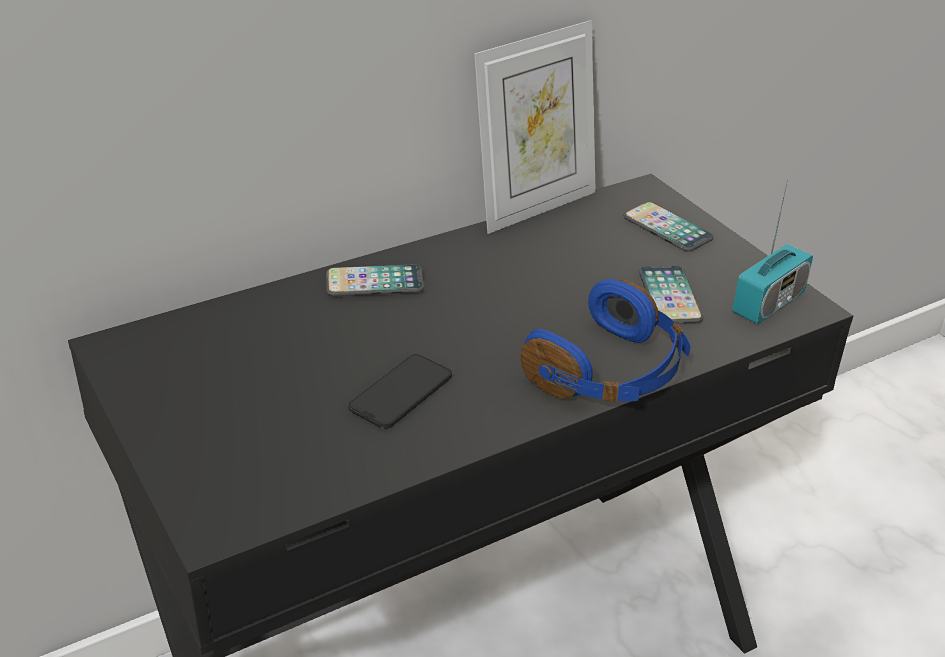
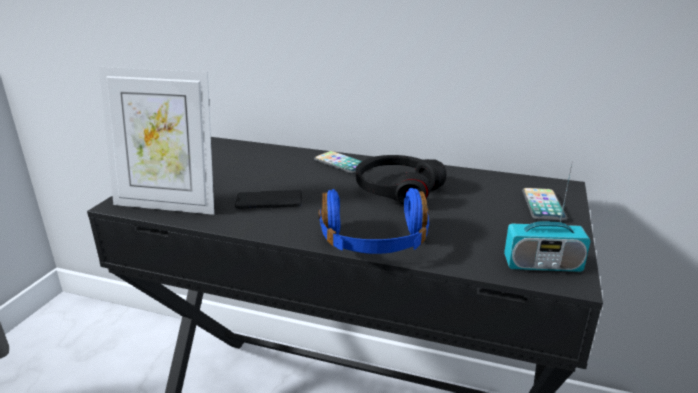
camera: 50 degrees right, 10 degrees down
(507, 286) = (397, 189): none -> black headphones
(533, 206) = (478, 168): picture frame -> picture frame (168, 204)
(669, 296) = (479, 231): phone -> none

